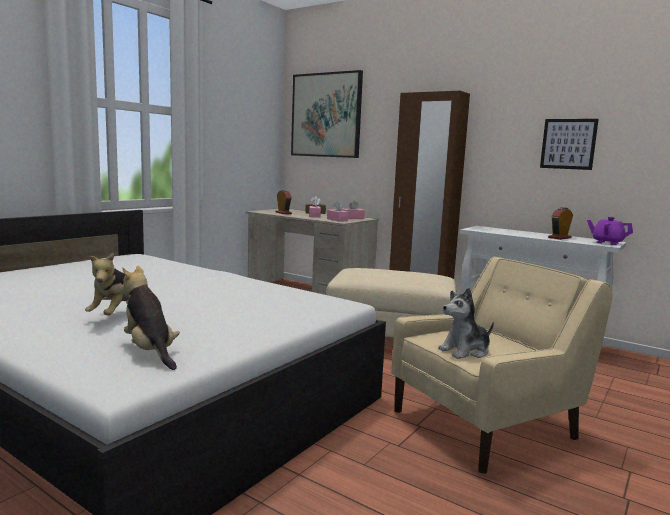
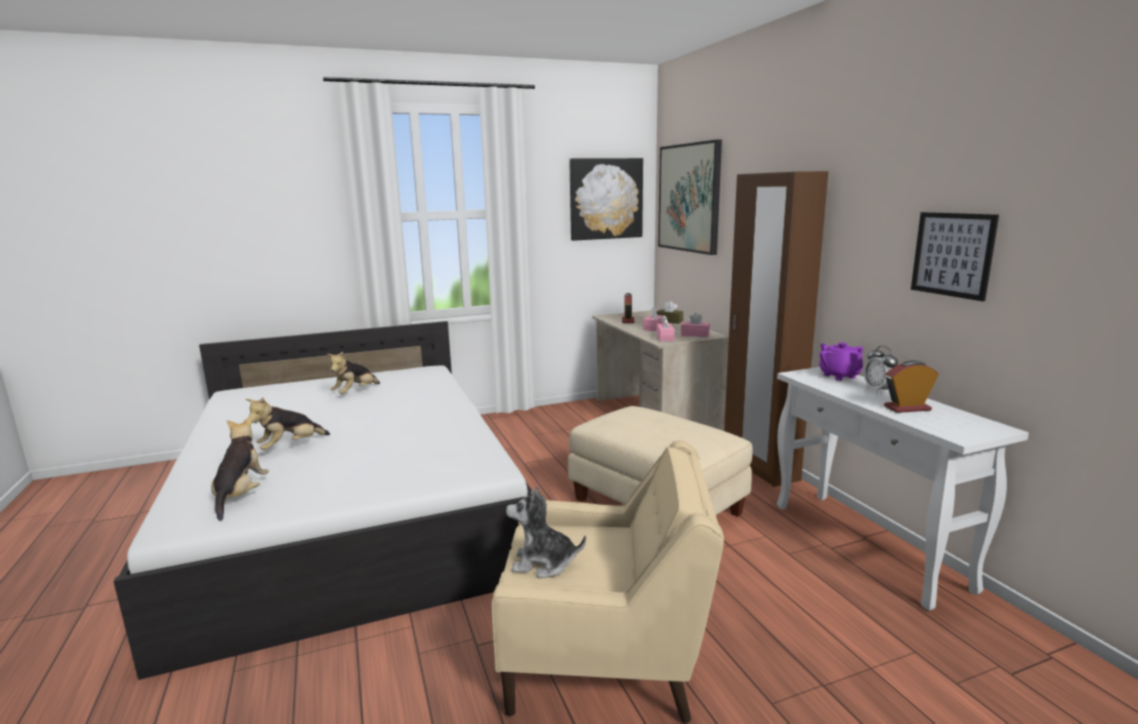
camera: 35 degrees right, 5 degrees up
(92, 275) = (355, 392): none -> plush toy
(252, 111) = (605, 199): none -> picture
(528, 233) = (879, 390): none -> alarm clock
(607, 243) = (971, 431): purple teapot -> purple teapot (839, 376)

